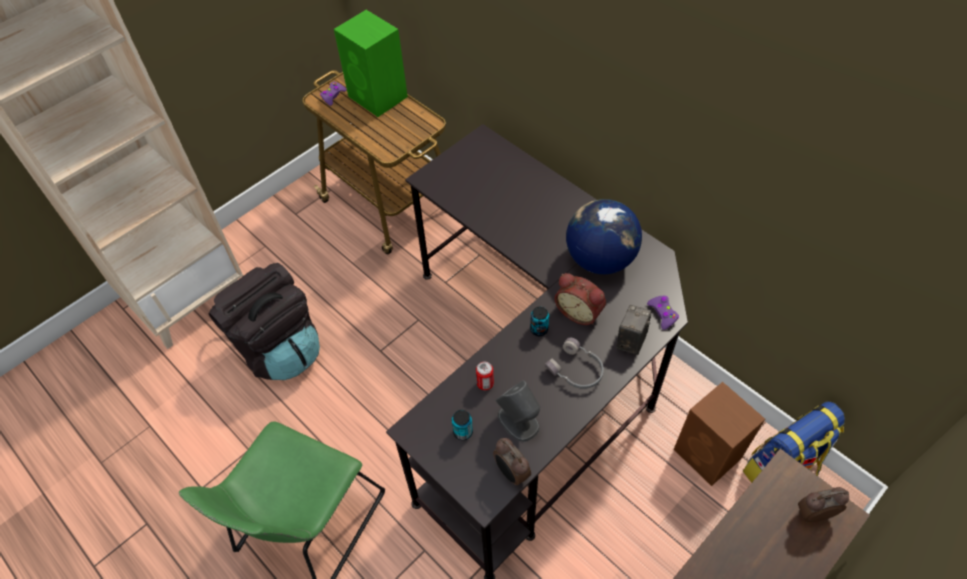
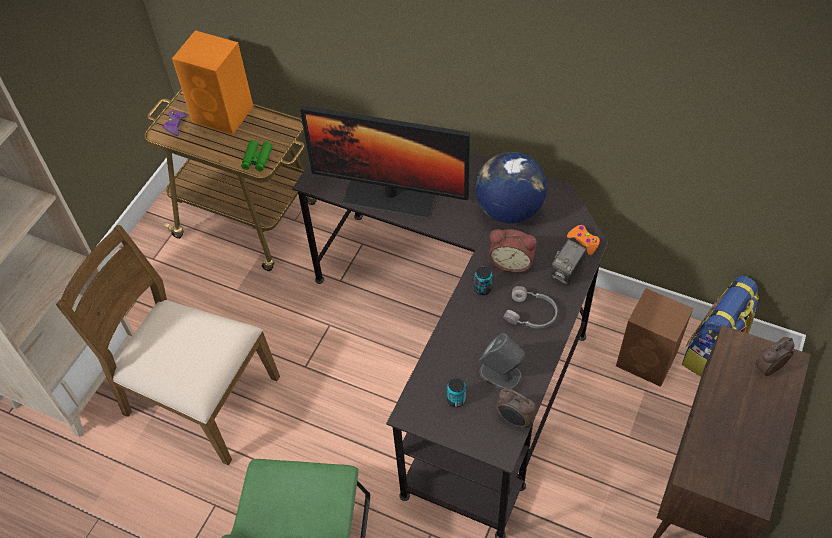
camera: 20 degrees left, 0 degrees up
(278, 348) = (199, 397): black backpack -> brown chair
(379, 97) = (224, 114): green speaker -> orange speaker
(388, 145) = (257, 159): none -> green binoculars
(485, 383) = (456, 351): can -> none
(491, 212) = (390, 196): none -> monitor
(631, 340) = (566, 272): camera -> camera turned 150 degrees counterclockwise
(662, 314) = (584, 241): purple game controller -> orange game controller

